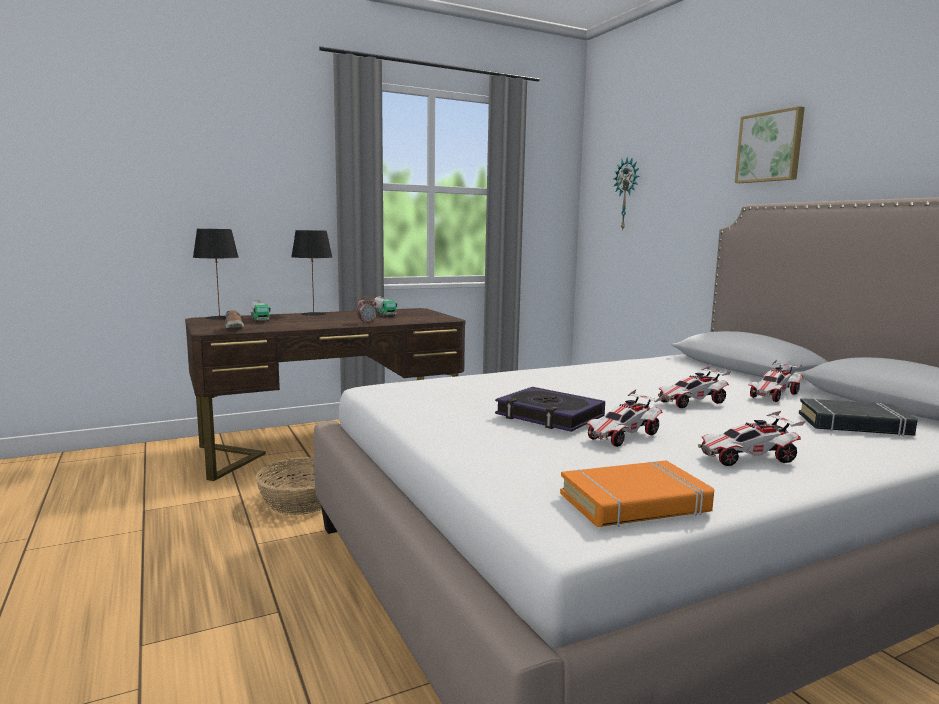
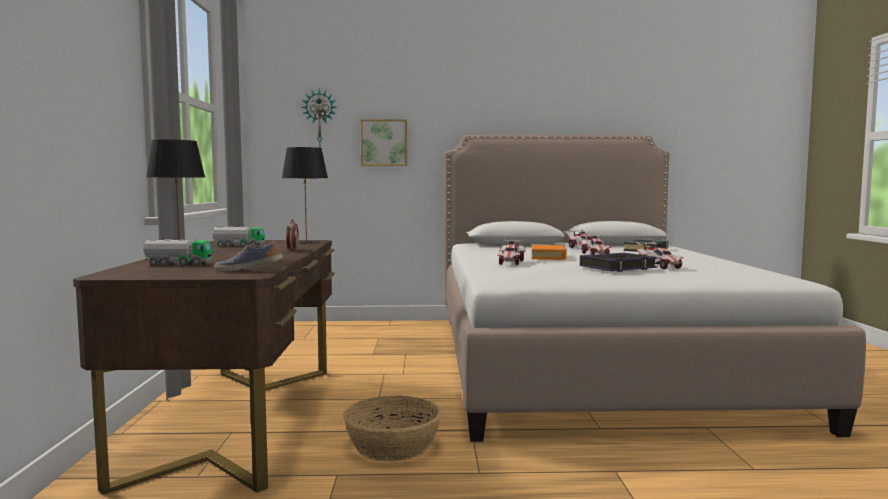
camera: 65 degrees left, 5 degrees down
(219, 318) = (119, 271): black table lamp -> black table lamp (307, 242)
(635, 503) = (767, 274): orange book -> orange book (548, 256)
(747, 458) = (700, 261): toy car -> toy car (511, 262)
(770, 147) = (466, 96): picture -> picture (384, 143)

